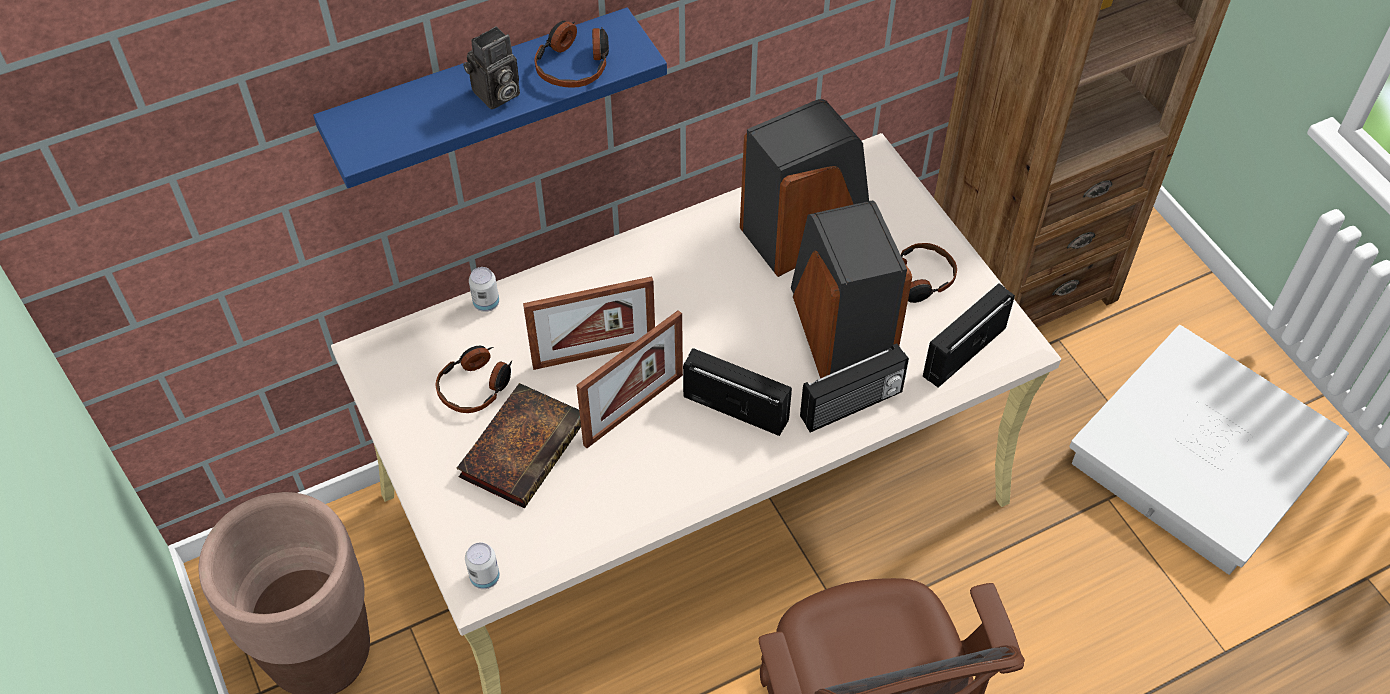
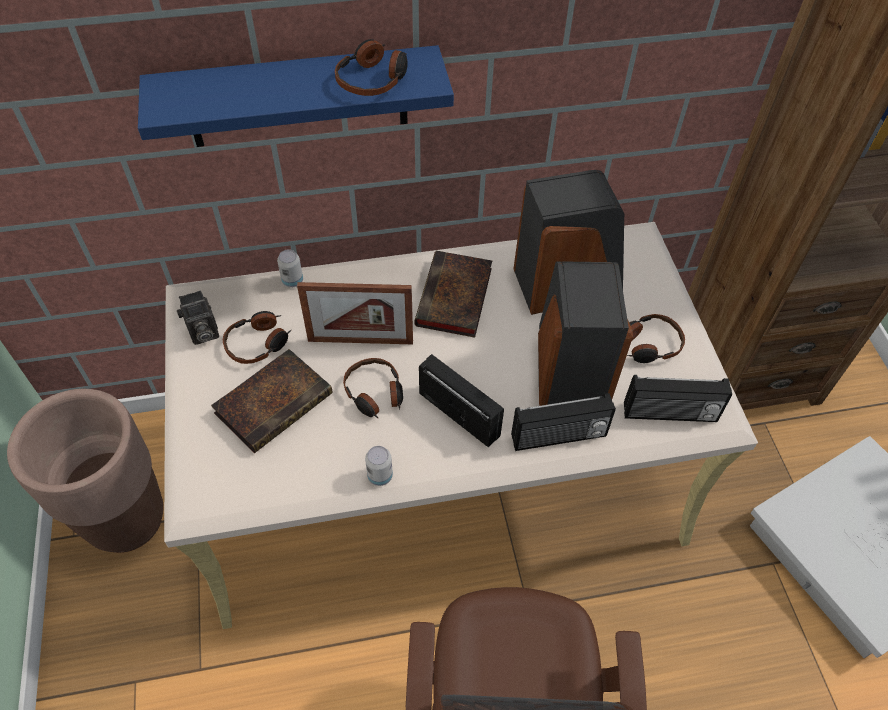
camera: 15 degrees right, 0 degrees up
(485, 577) = (200, 504): can -> can (380, 476)
(496, 95) = (295, 90): camera -> camera (202, 334)
(633, 409) = (375, 393): picture frame -> headphones
(685, 280) = (454, 299): none -> book
(962, 351) = (670, 414): radio -> radio turned 150 degrees counterclockwise

